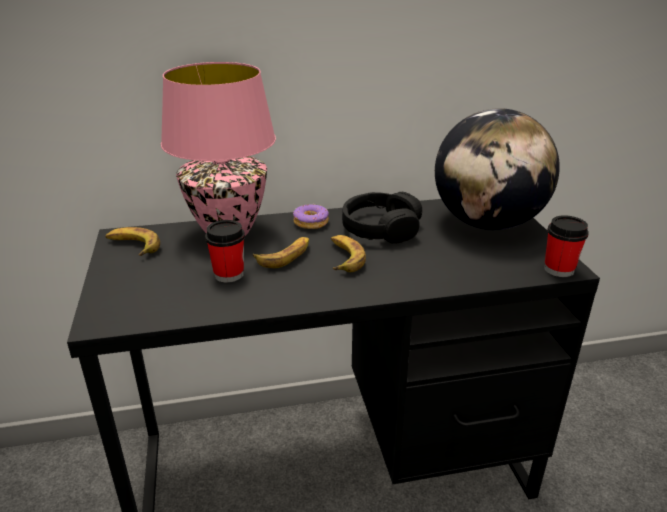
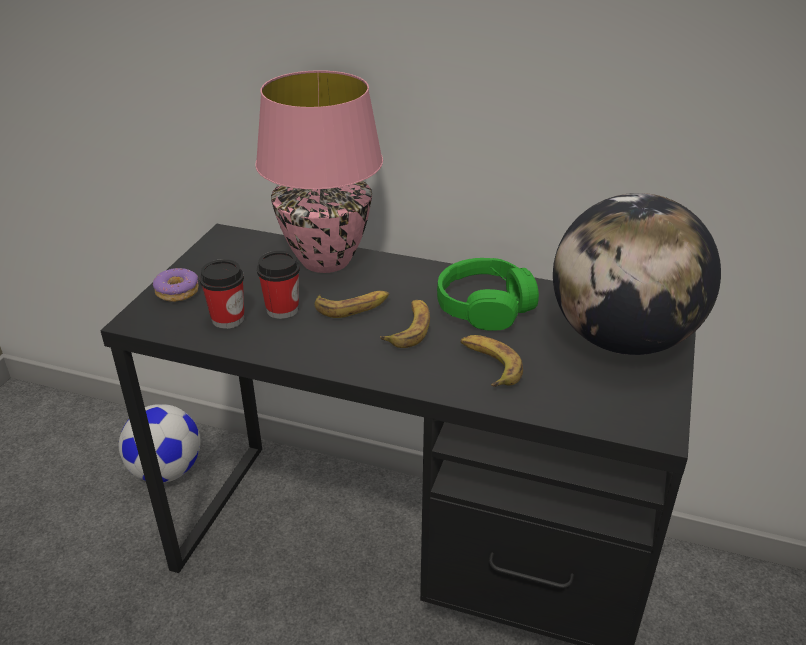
camera: 30 degrees right, 5 degrees up
(77, 488) = (166, 470): none -> football
(133, 246) = (227, 251): banana -> banana (489, 365)
(311, 222) = (417, 275): donut -> donut (178, 292)
(380, 229) = (485, 306): black headphones -> green headphones
(559, 269) = (644, 428): cup -> cup (228, 319)

